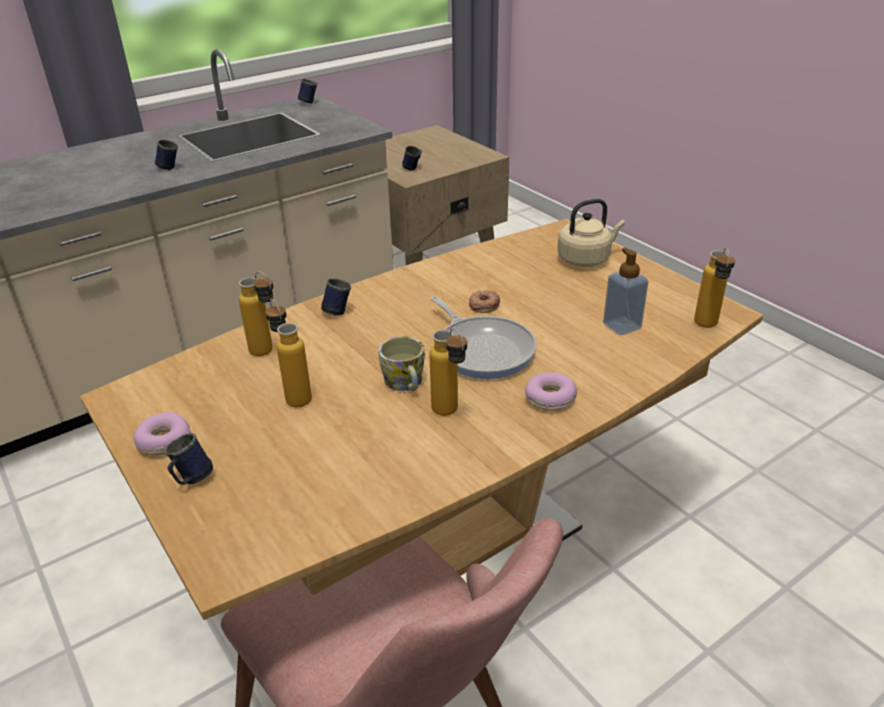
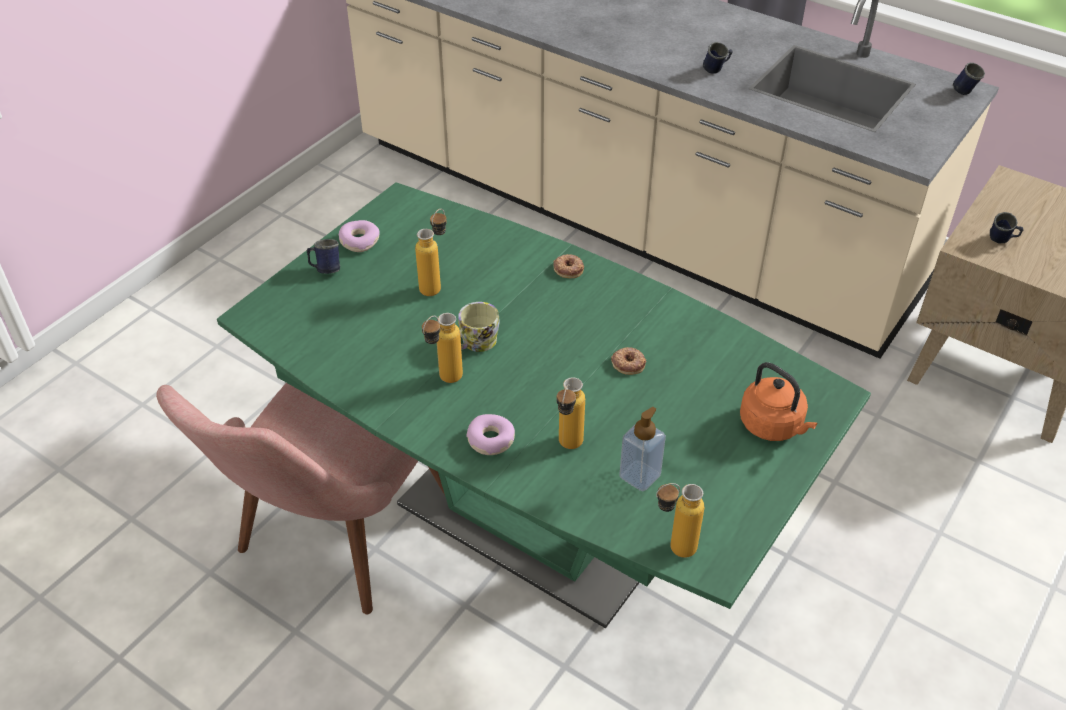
camera: 70 degrees right, 10 degrees up
(267, 354) = (484, 252): bottle -> bottle (567, 448)
(336, 310) = (568, 268): blue mug -> donut
(446, 549) = (533, 522): brown dining table -> green dining table
(483, 350) = (548, 380): frying pan -> none
(586, 259) = (773, 426): beige kettle -> orange kettle

